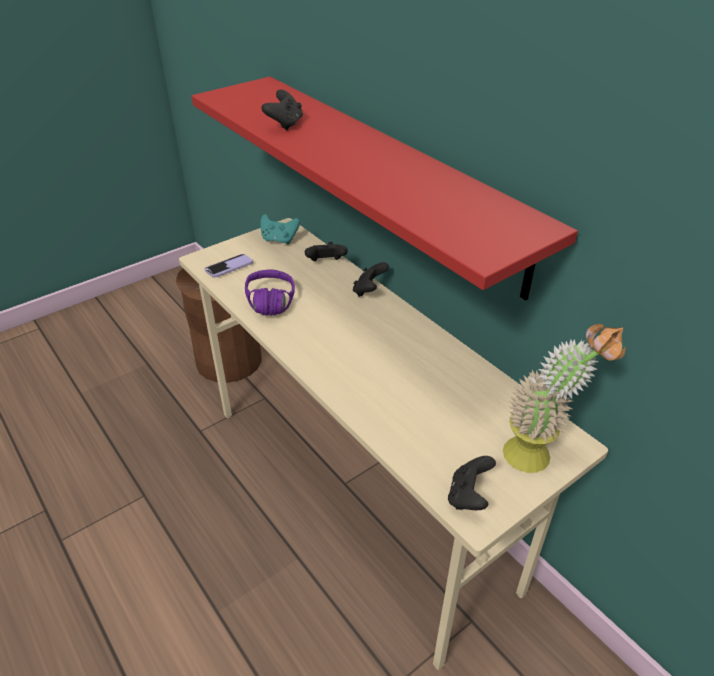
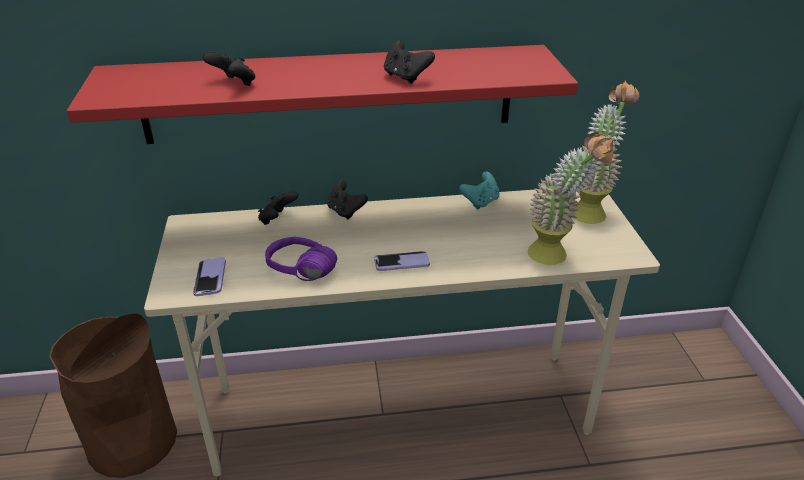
camera: 60 degrees left, 5 degrees down
(279, 240) = (202, 233): turquoise game controller -> turquoise game controller (480, 202)
(320, 350) = (401, 262): none -> phone
(417, 452) = (557, 256): none -> potted plant
(468, 496) = (612, 251): black game controller -> black game controller (406, 77)

